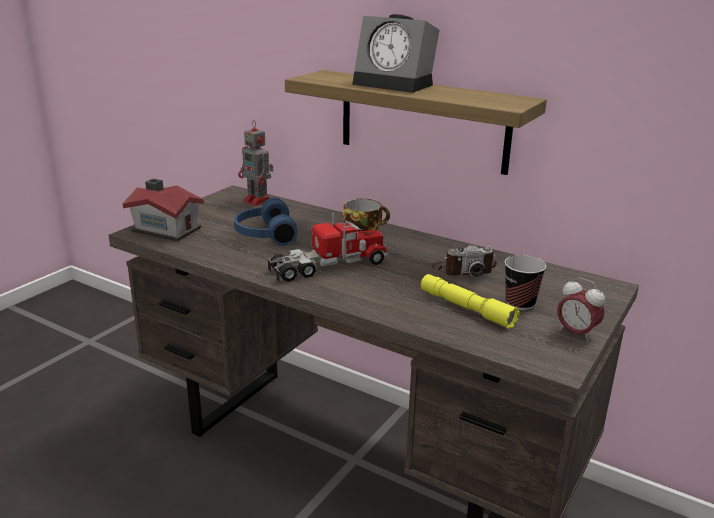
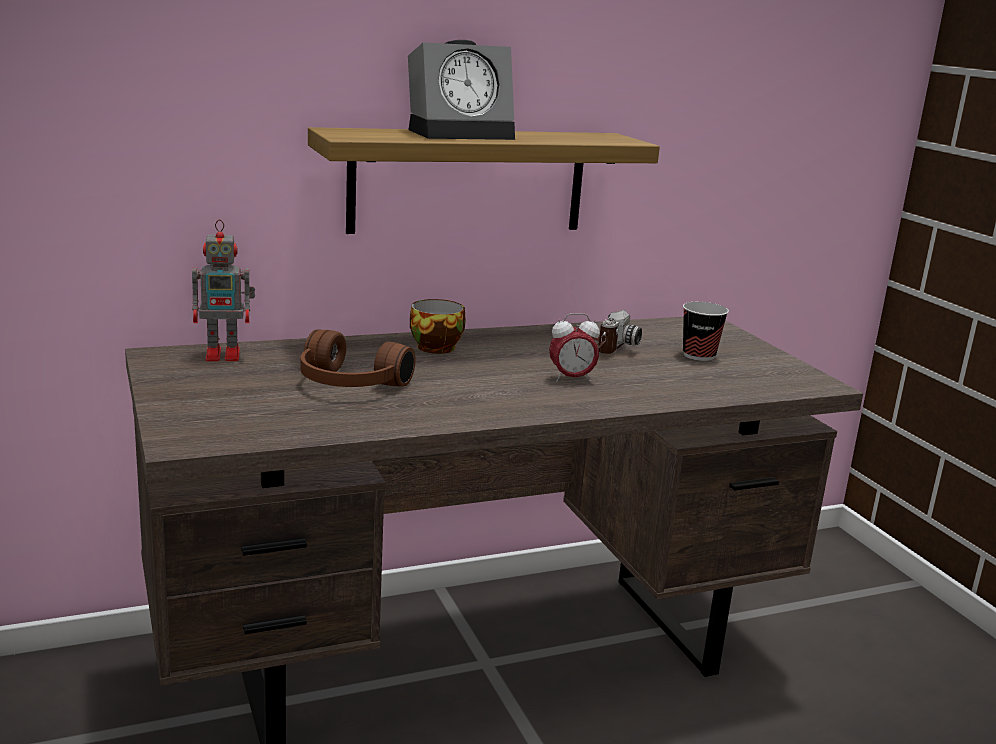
camera: 55 degrees left, 5 degrees down
(166, 229) = (209, 424): toy house -> none
(264, 234) = (348, 384): blue headphones -> brown headphones
(328, 266) = (499, 387): toy truck -> none
(466, 308) = (683, 374): yellow flashlight -> none
(576, 333) = (775, 360): alarm clock -> alarm clock (571, 379)

